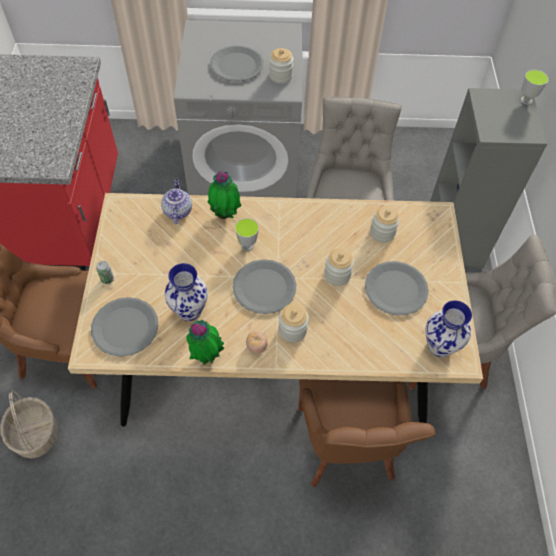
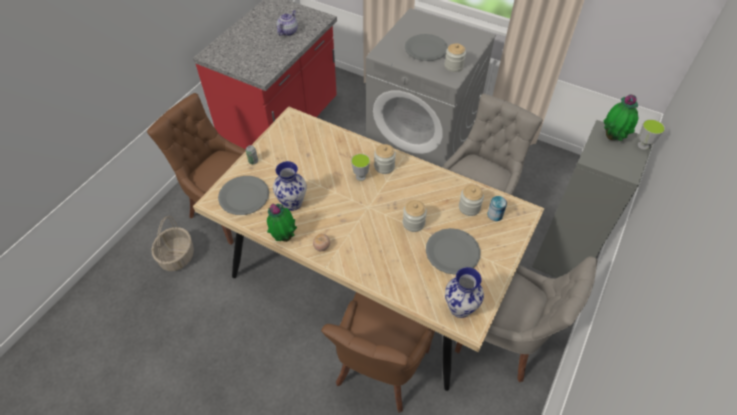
camera: 30 degrees right, 5 degrees down
(177, 211) = (328, 135): teapot -> teapot (288, 31)
(225, 214) = (359, 150): potted plant -> potted plant (613, 137)
(264, 287) = (354, 210): grey plate -> none
(292, 330) = (354, 247): jar -> jar (384, 166)
(412, 229) = (495, 215): none -> can

